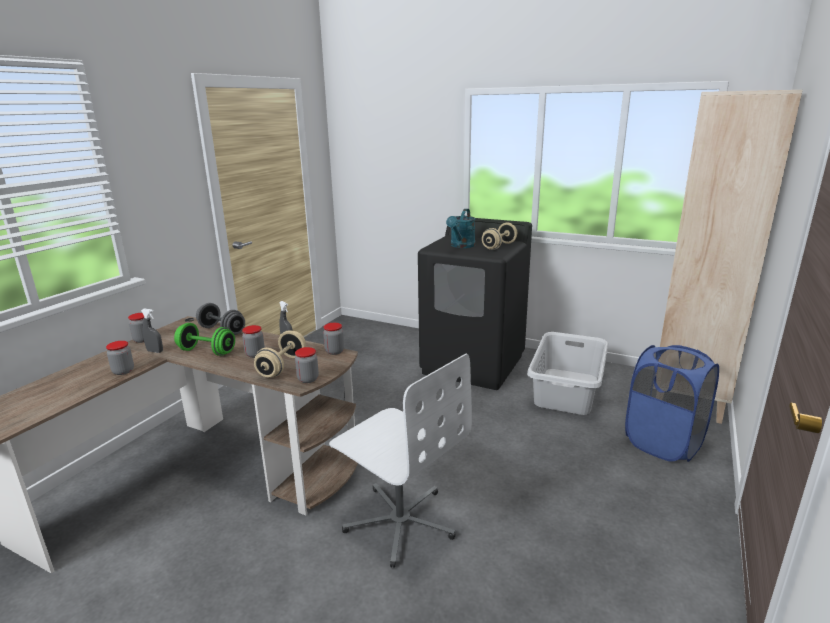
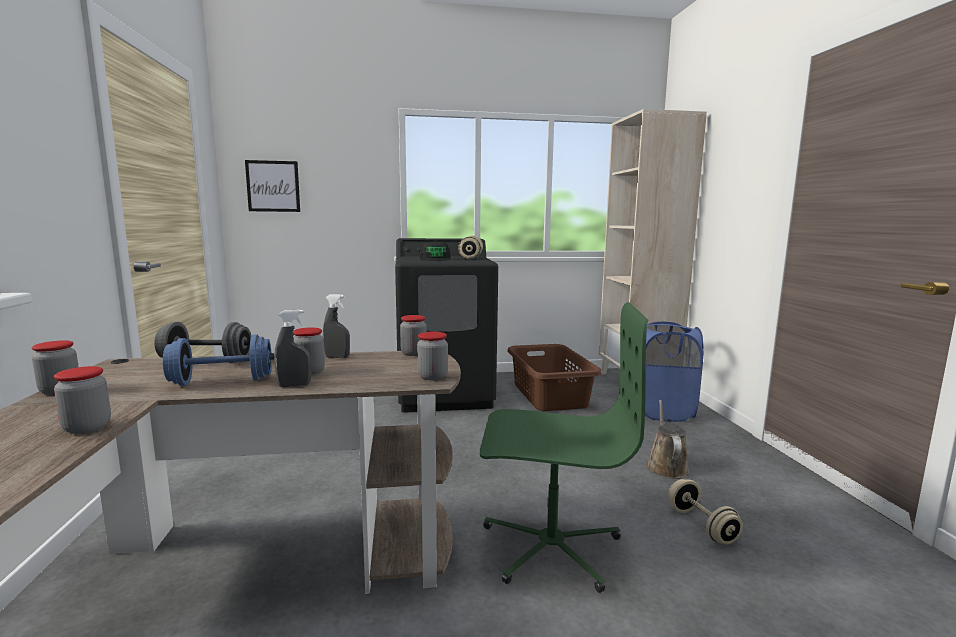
camera: 35 degrees left, 10 degrees down
(155, 351) = (116, 397): grey spray bottle -> grey spray bottle (294, 385)
(207, 351) = (222, 381): green dumbbell -> blue dumbbell
(282, 366) = (374, 374): beige dumbbell -> beige dumbbell (701, 526)
(365, 163) = (273, 186): none -> picture
(400, 521) = (550, 545): white office chair -> green office chair
(461, 246) = (435, 259): turquoise watering can -> black cap
(567, 390) = (550, 395): grey laundry basket -> brown laundry basket
(580, 499) = (666, 466): none -> brown watering can

